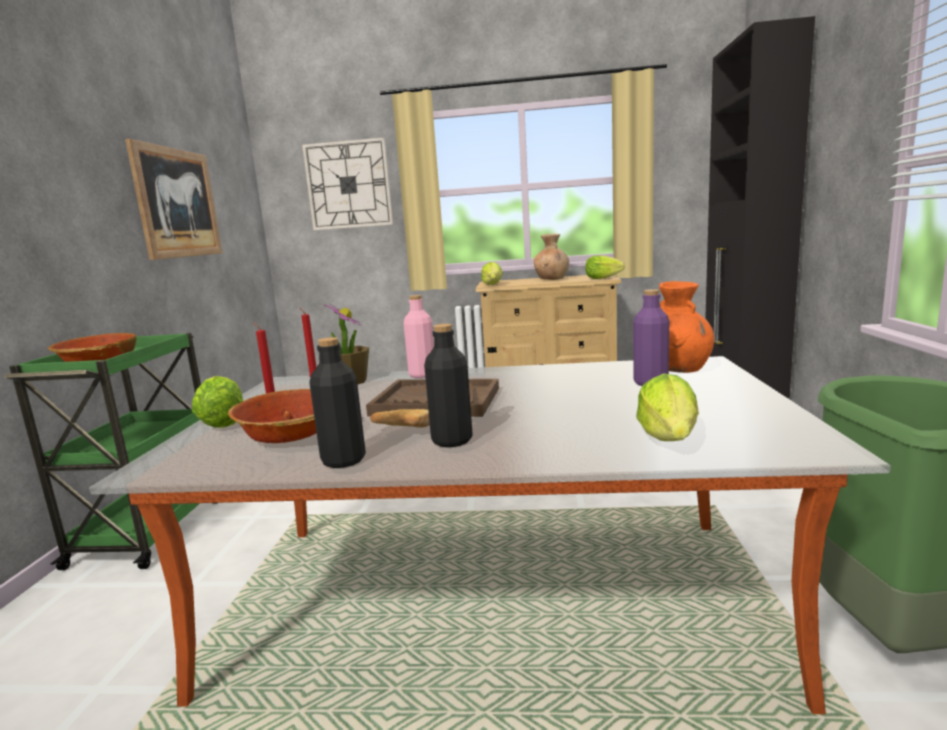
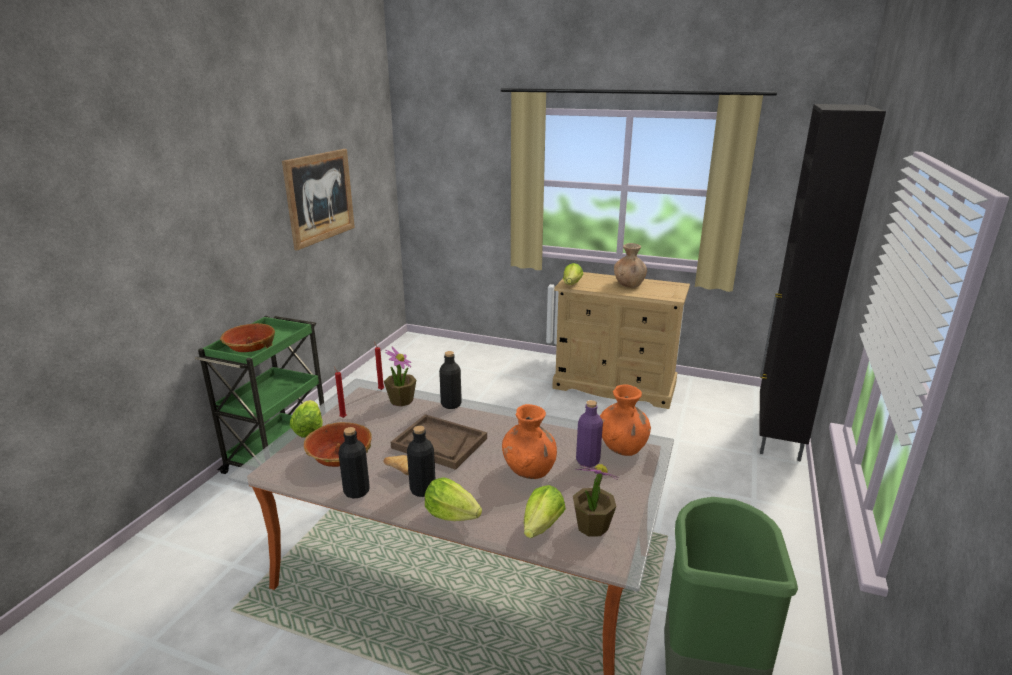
camera: 15 degrees right, 10 degrees up
(348, 185) = (468, 164): wall clock -> none
(422, 375) = (451, 404): pink bottle -> black bottle
(585, 400) = (529, 469): none -> orange vase
(602, 278) = (670, 296): lettuce -> lettuce (451, 515)
(735, 426) = (592, 526): none -> potted plant

